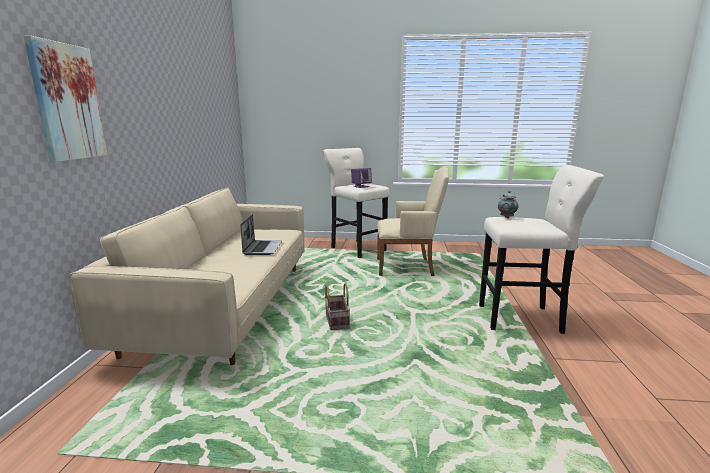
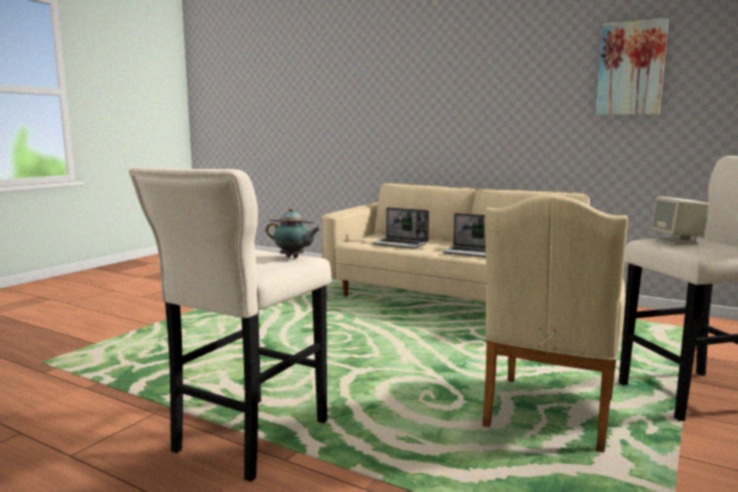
camera: 115 degrees right, 5 degrees down
(67, 102) = (414, 95): picture -> picture (631, 69)
(234, 273) = (400, 244): none -> laptop
(336, 321) = (379, 332): basket -> none
(361, 186) = (677, 241): purple speaker -> beige speaker

